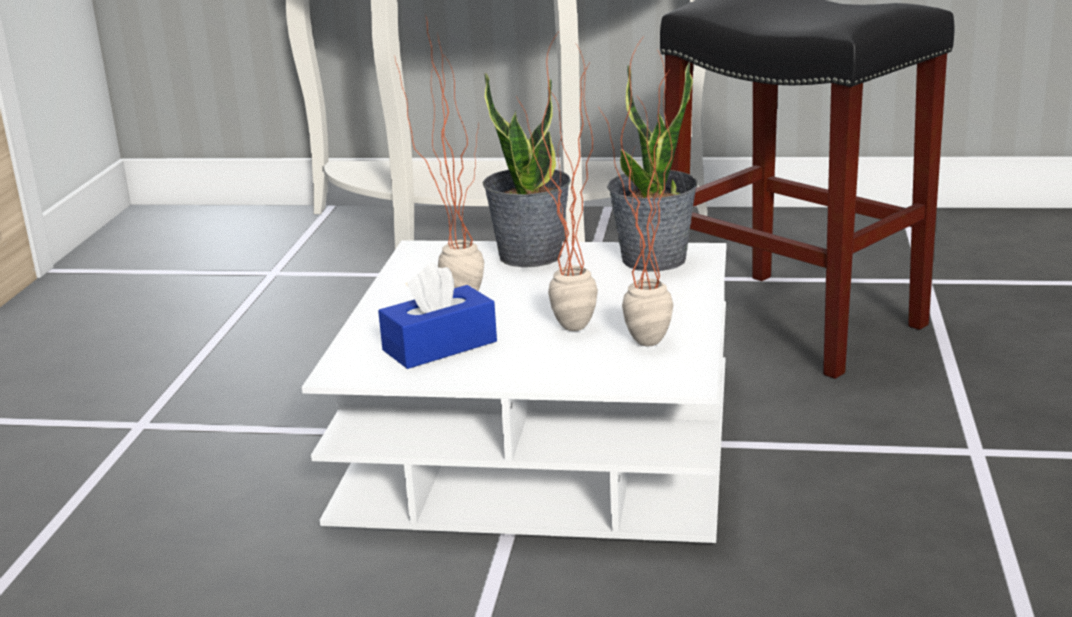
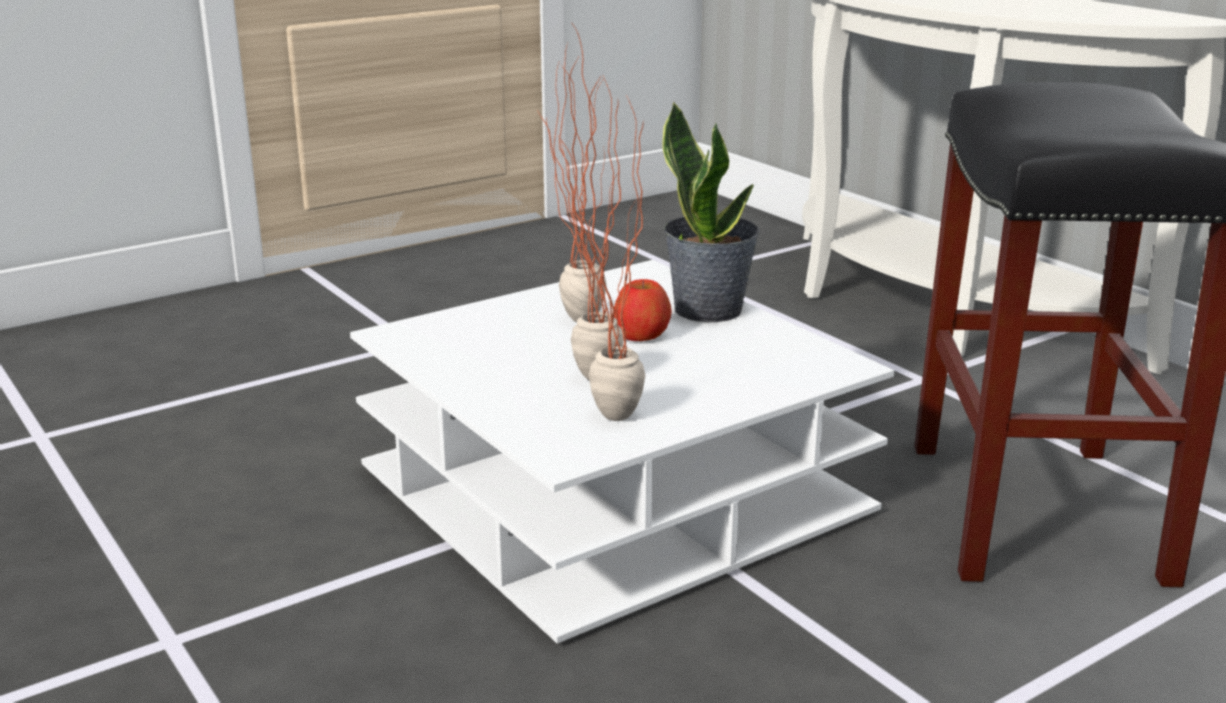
camera: 45 degrees right, 0 degrees up
(439, 346) = (483, 346): blue tissue box -> none
(530, 289) = (641, 335): none -> apple
(654, 260) = (792, 356): potted plant -> none

